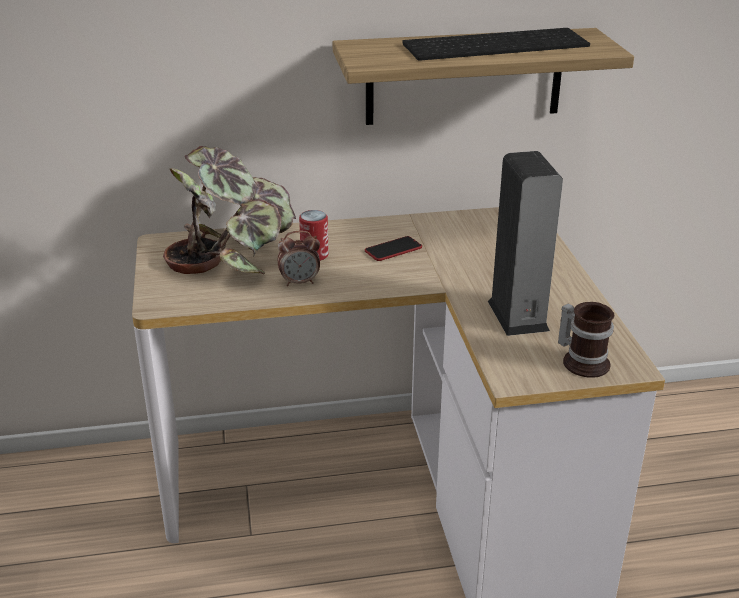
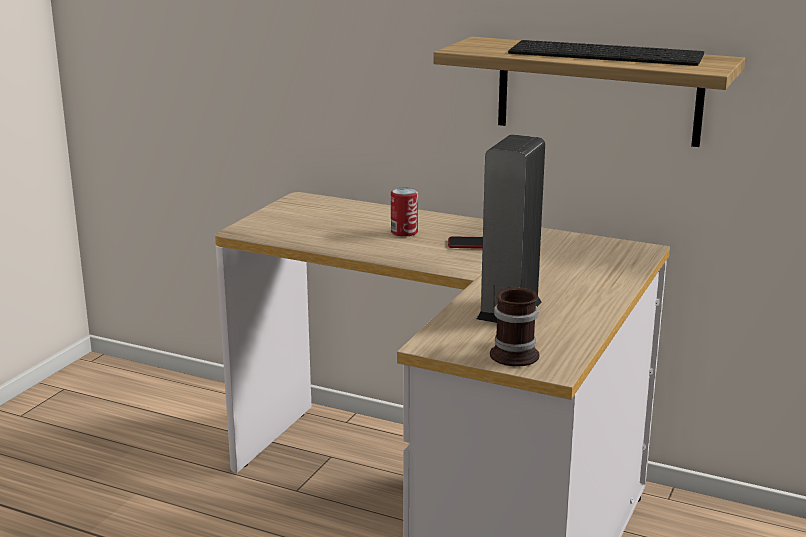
camera: 35 degrees right, 10 degrees down
(233, 253) = (343, 216): potted plant -> none
(300, 282) = (364, 244): alarm clock -> none

